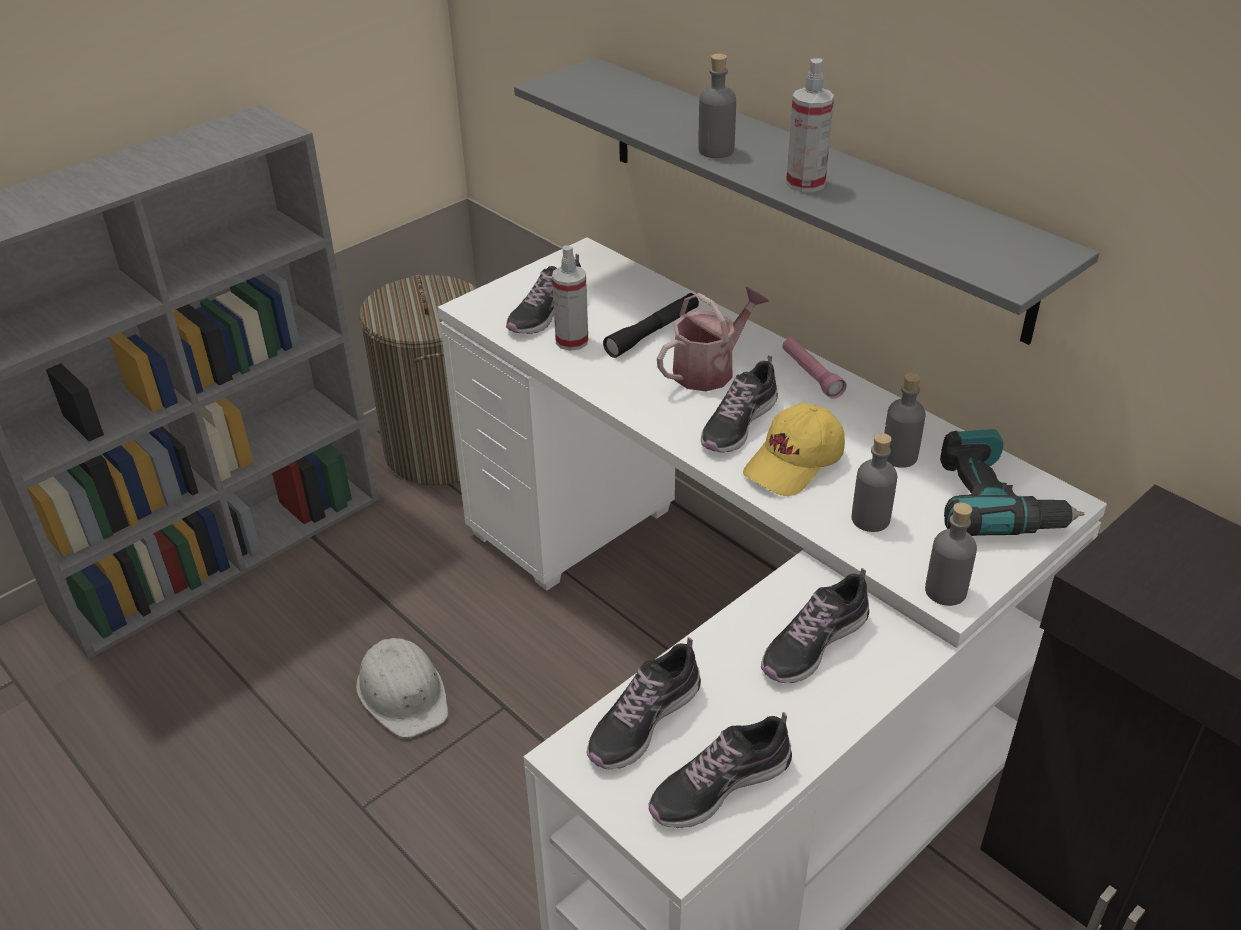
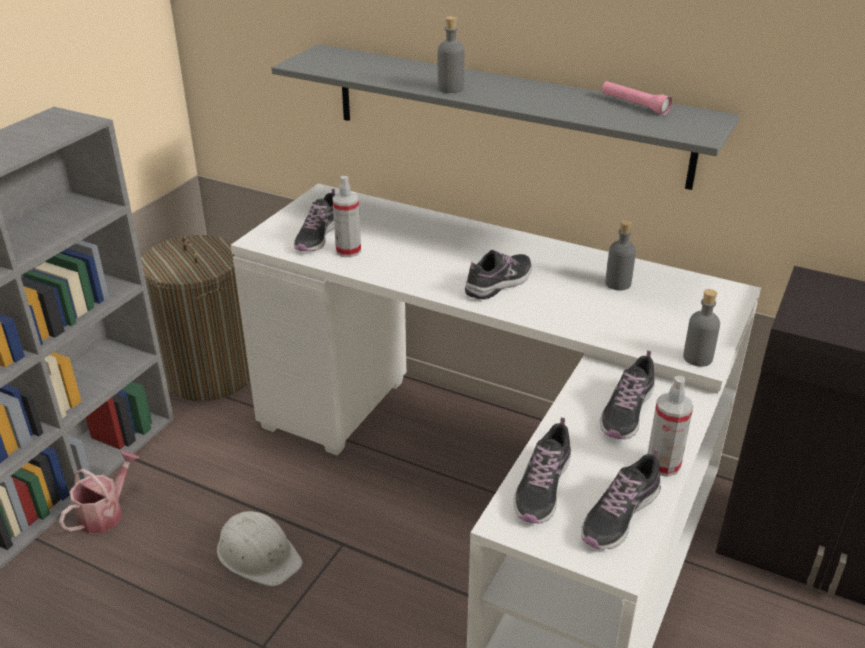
camera: 20 degrees left, 5 degrees down
(653, 332) = (404, 236): black flashlight -> none
(710, 369) = (459, 253): watering can -> watering can (105, 513)
(738, 424) = (499, 283): shoe -> shoe turned 150 degrees counterclockwise
(795, 464) = (553, 301): yellow cap -> none
(805, 183) = (527, 100): spray bottle -> spray bottle (663, 464)
(811, 375) = (530, 245): pink flashlight -> pink flashlight (634, 105)
(870, 519) = (623, 324): grey bottle -> none
(995, 503) = (694, 300): power drill -> none

